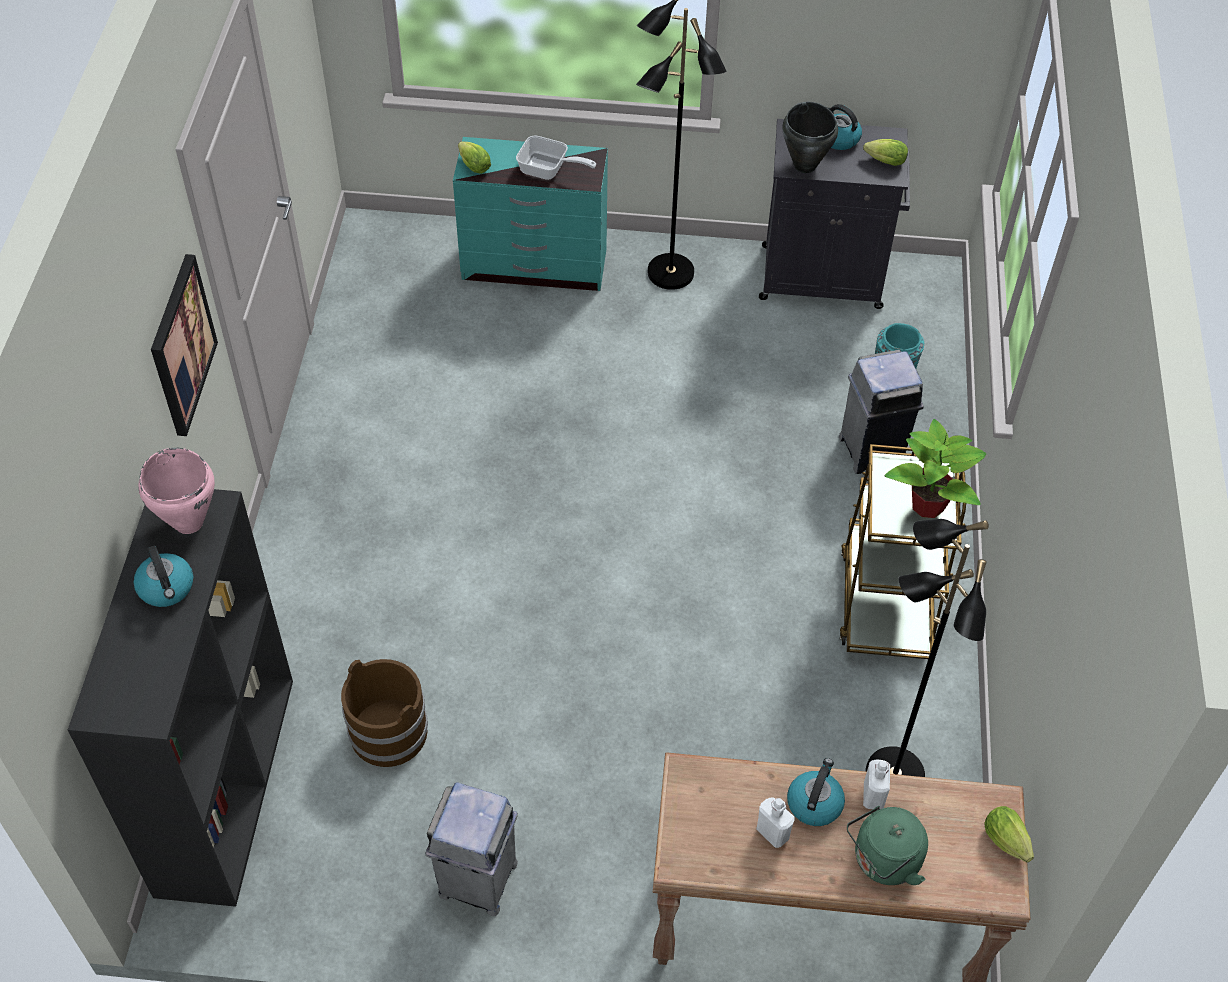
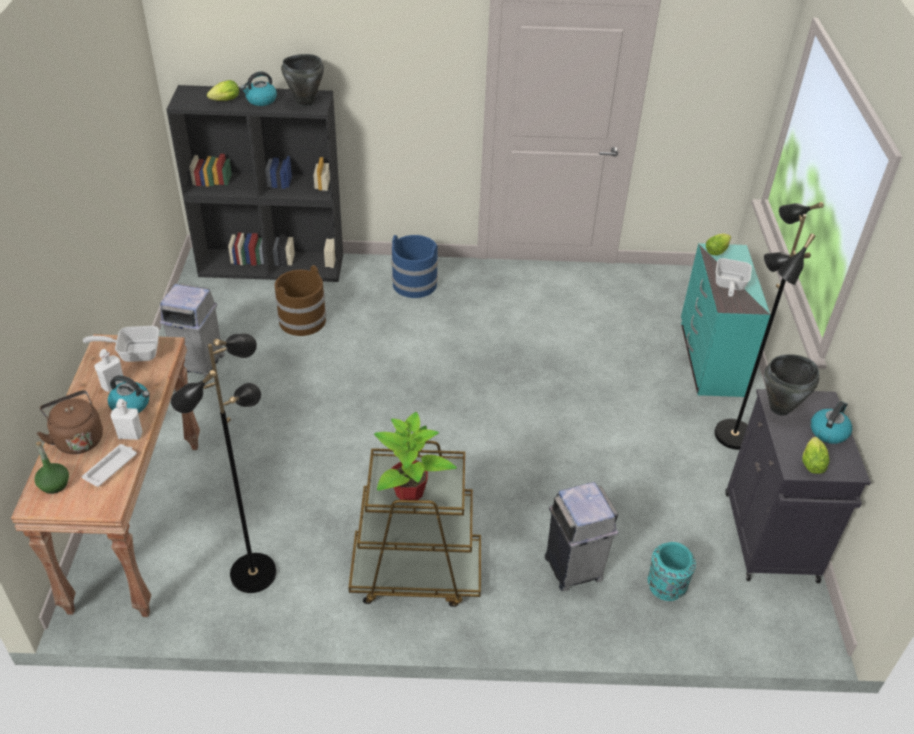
camera: 85 degrees right, 10 degrees down
(181, 345) = (420, 76): picture -> none
(188, 523) = (304, 102): pink cooking pot -> black cooking pot
(318, 575) = (414, 284): none -> blue bucket
(701, 815) = (134, 353): none -> frying pan
(883, 861) = (77, 438): green kettle -> brown kettle
(934, 810) = (111, 467): none -> white tray
(970, 875) = (54, 484): none -> green bottle
(1008, 843) = (74, 508): lettuce -> lettuce (224, 101)

